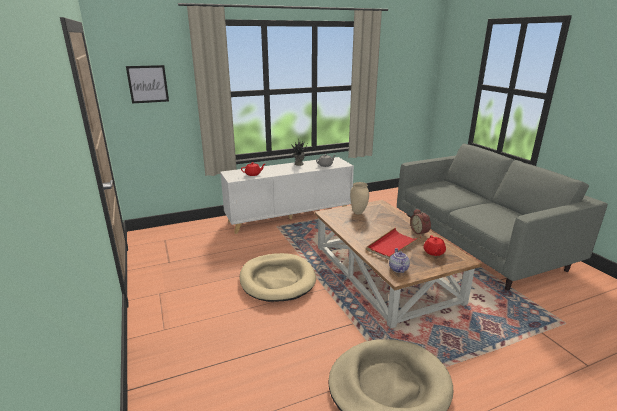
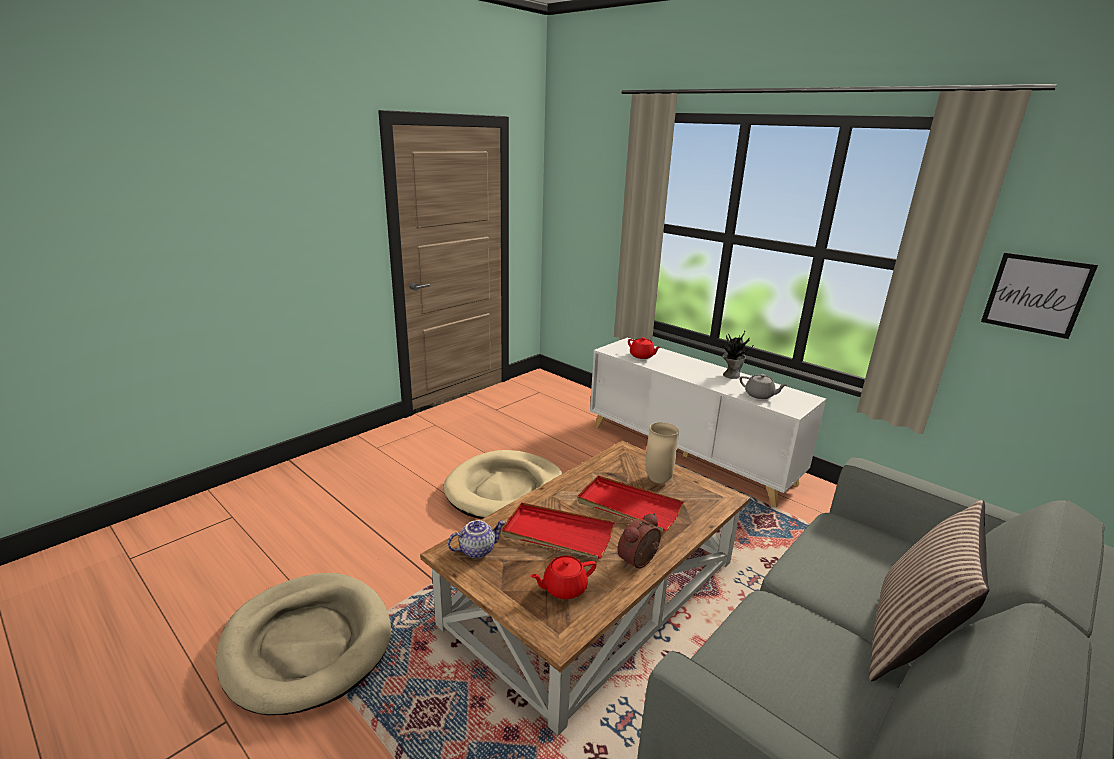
camera: 65 degrees right, 0 degrees up
(148, 84) = (585, 197): picture -> picture (1036, 294)
(377, 224) = (628, 506): none -> red tray
(481, 198) = (908, 640): none -> pillow

